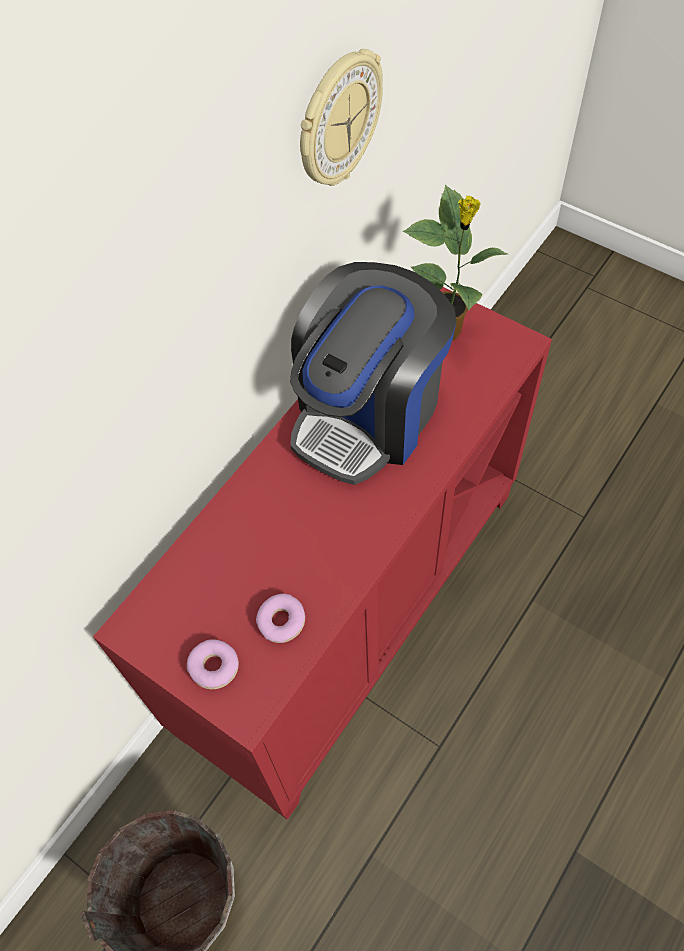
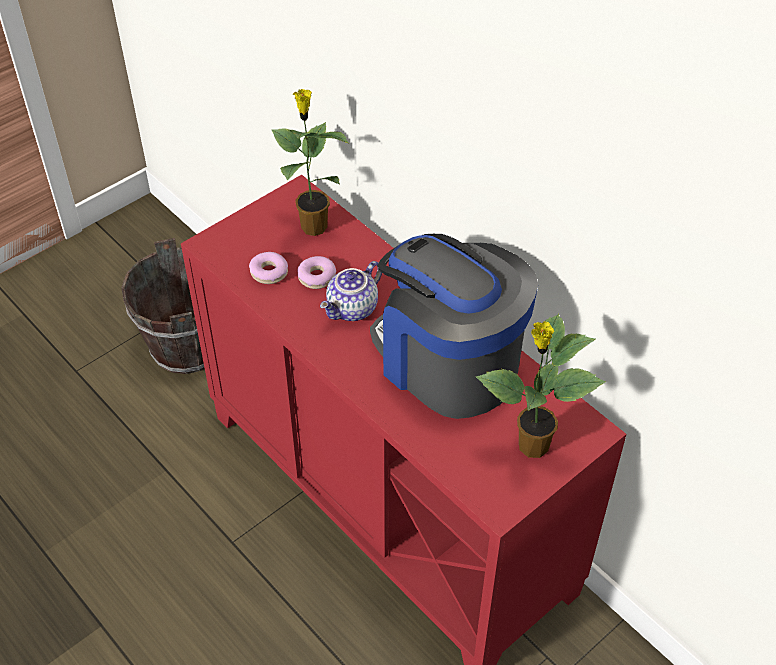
camera: 100 degrees right, 10 degrees down
(189, 594) = (313, 225): none -> potted plant
(214, 667) = (250, 232): donut -> donut (317, 277)
(319, 515) = (353, 309): none -> teapot
(338, 121) = (593, 182): wall clock -> none

